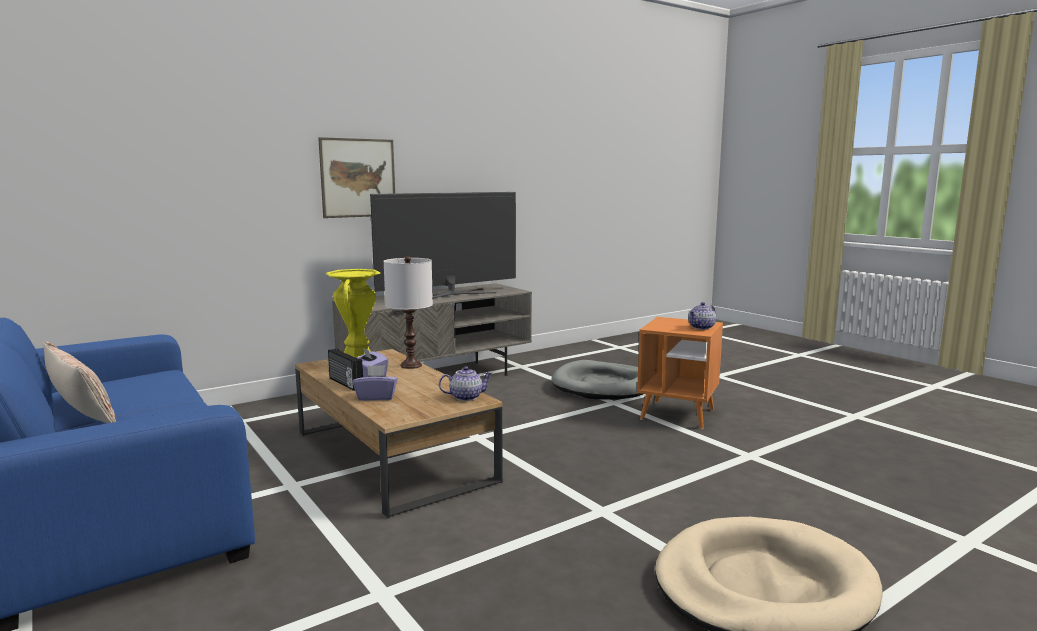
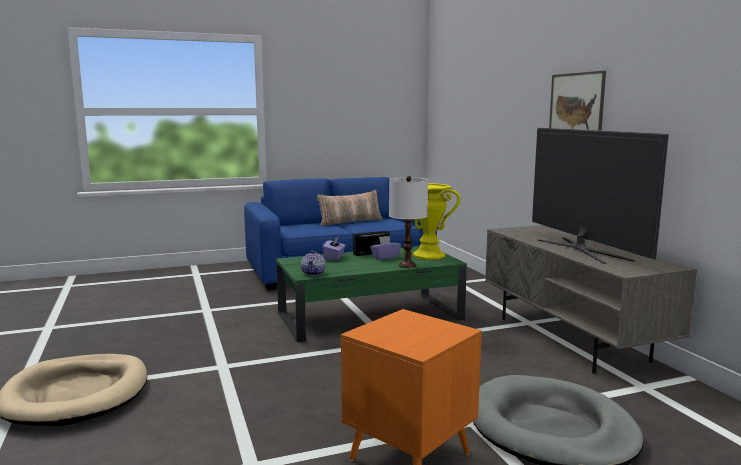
camera: 105 degrees right, 0 degrees up
(391, 455) = (370, 316): brown coffee table -> green coffee table
(702, 327) = (392, 339): teapot -> none

